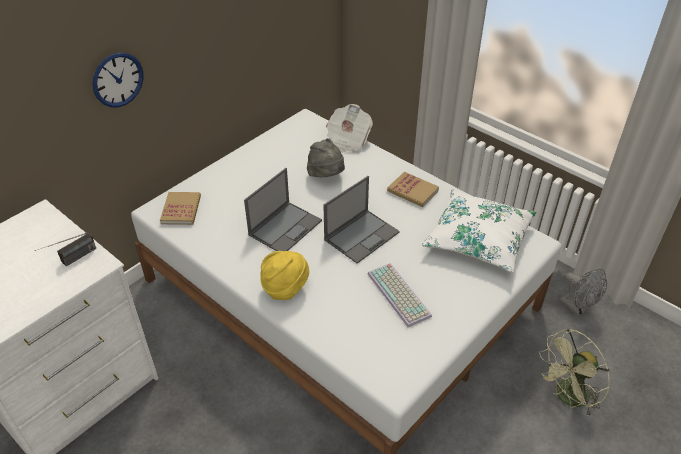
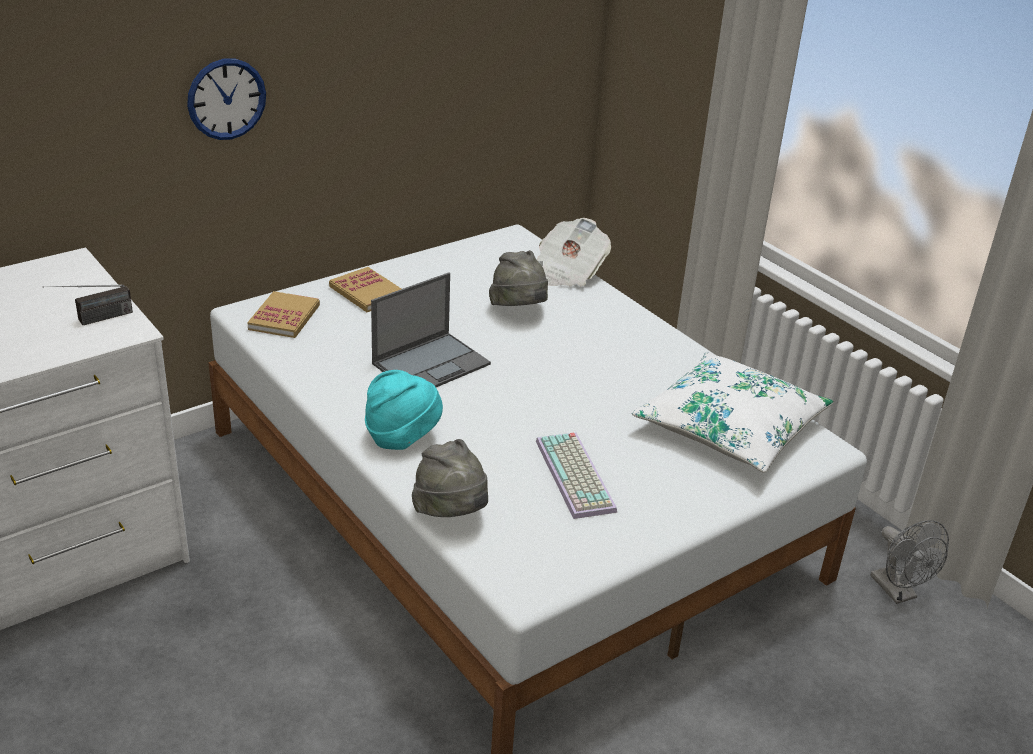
camera: 10 degrees right, 10 degrees down
(285, 288) = (402, 437): yellow hat -> turquoise hat
(333, 340) = (451, 514): none -> grey hat
(362, 235) = (546, 393): laptop -> none
(412, 191) = (647, 350): book -> book (367, 292)
(567, 397) = (839, 715): green fan -> none

